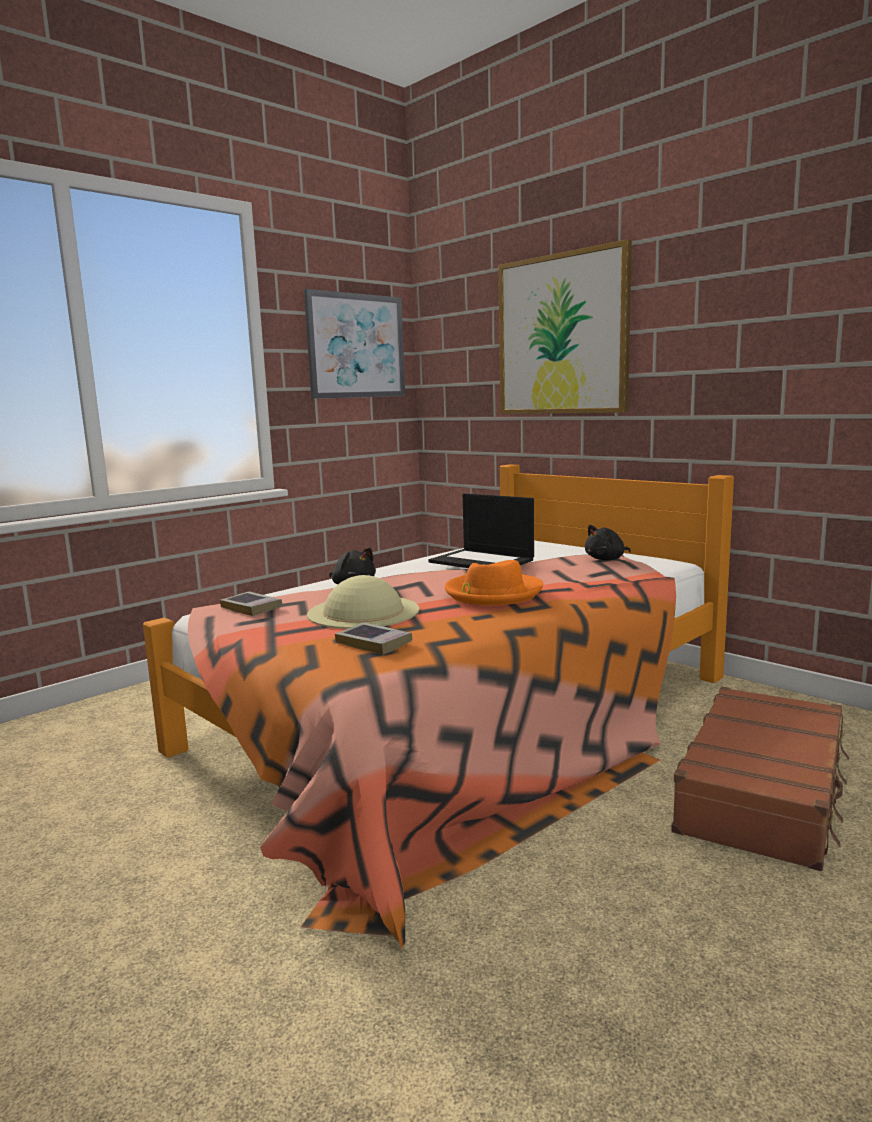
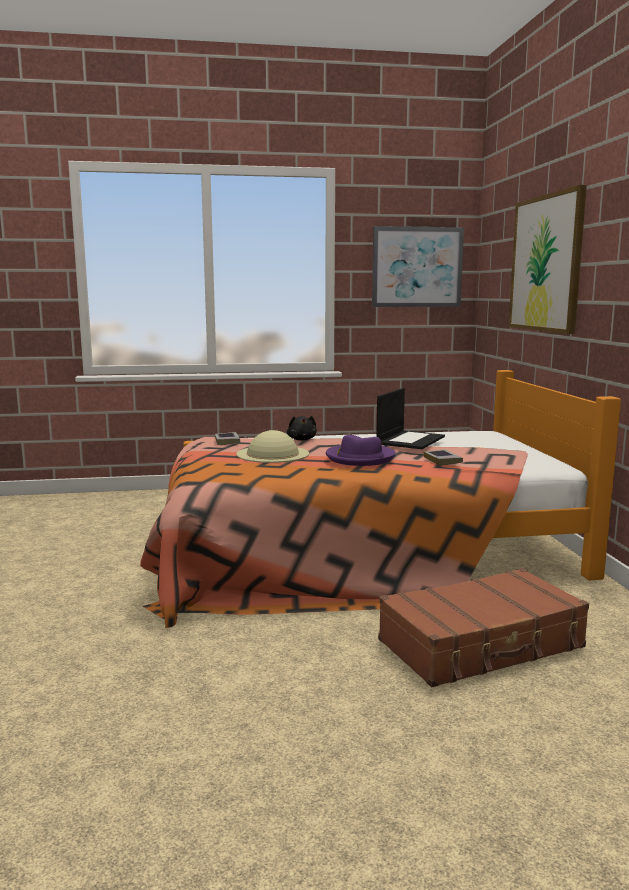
camera: 35 degrees right, 0 degrees up
(373, 643) = (239, 469): book -> book (442, 460)
(483, 561) = (410, 440): laptop -> laptop turned 135 degrees counterclockwise
(492, 593) = (360, 458): orange hat -> purple hat
(606, 559) = (502, 454): black plush toy -> none

